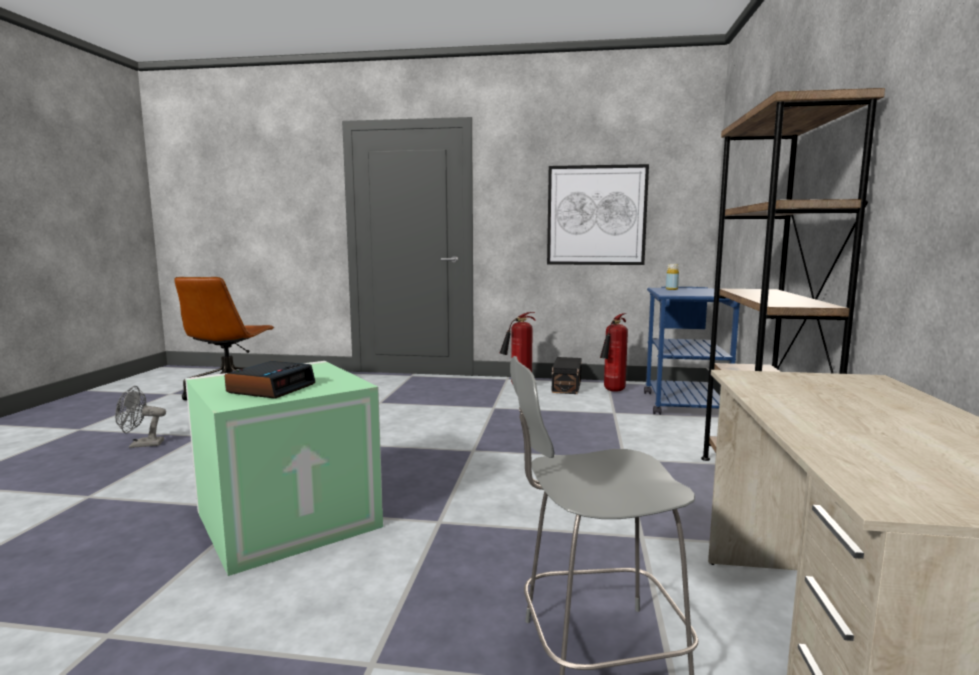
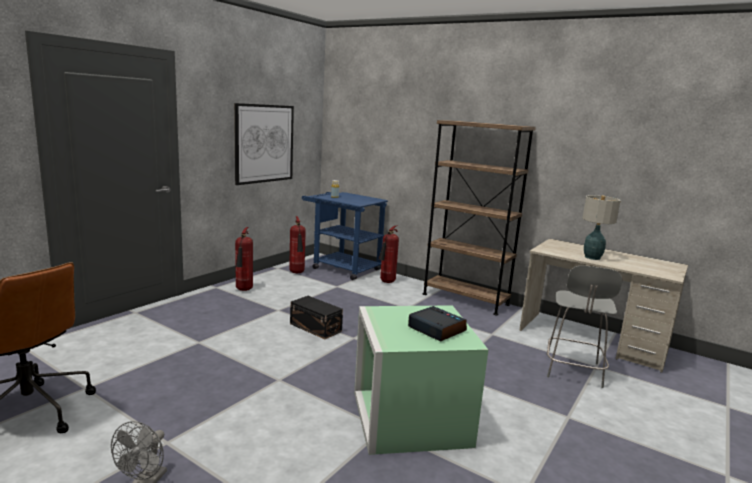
camera: 65 degrees left, 5 degrees up
(567, 386) = (267, 279): black storage box -> black storage box (315, 327)
(692, 430) = (386, 282): none -> fire extinguisher
(813, 408) = (591, 257): none -> table lamp

